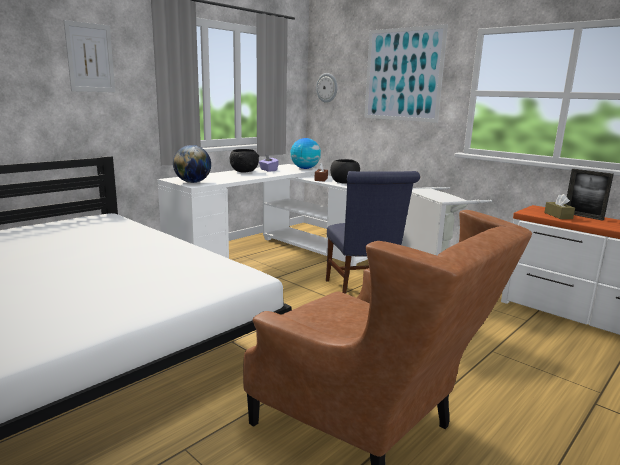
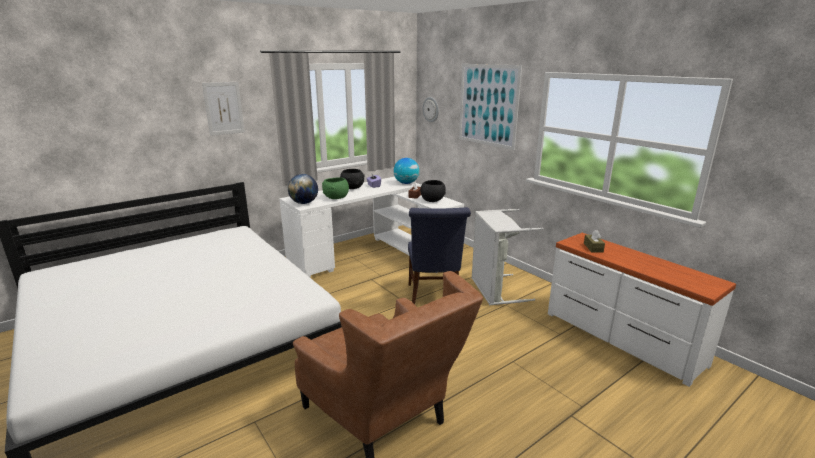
camera: 10 degrees right, 5 degrees up
(230, 178) = (336, 198): none -> green bowl
(583, 216) = (616, 249): picture frame -> none

